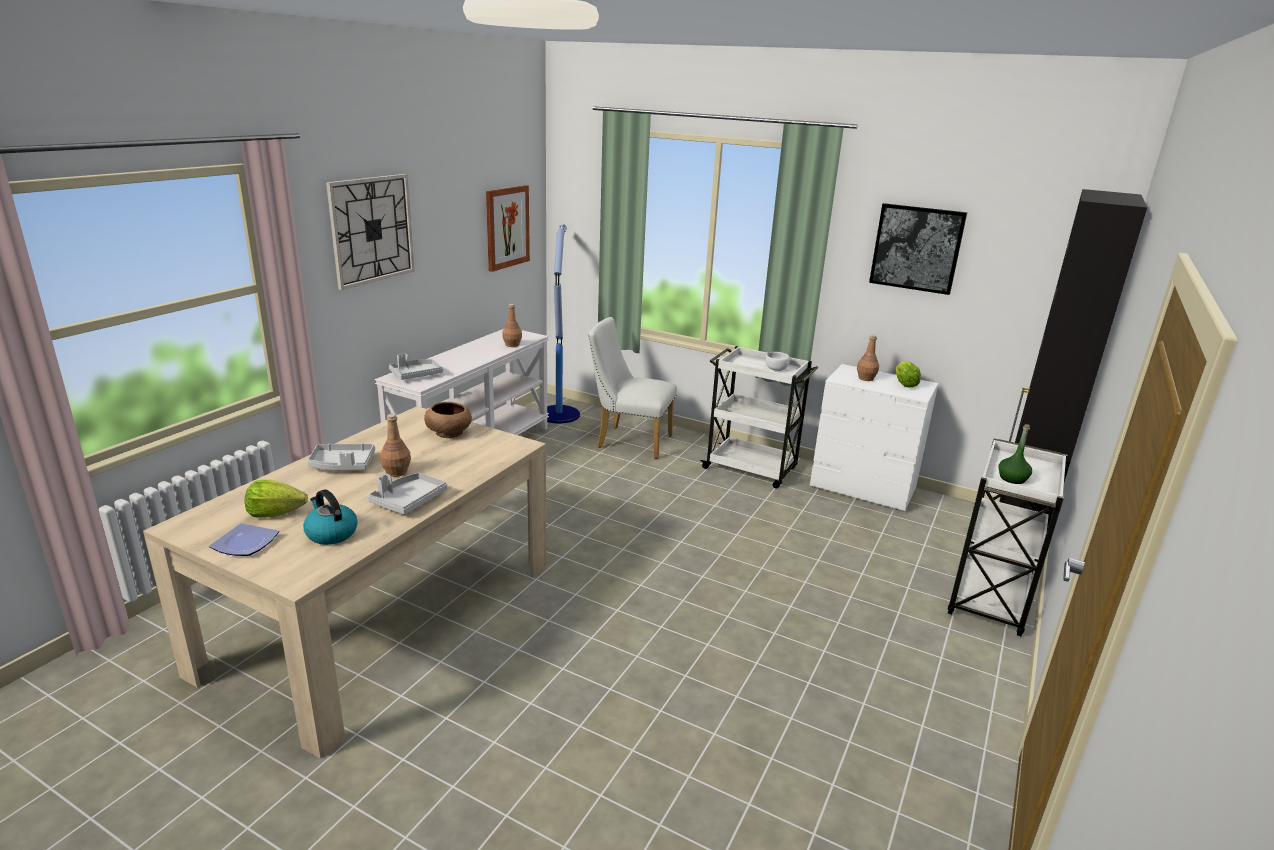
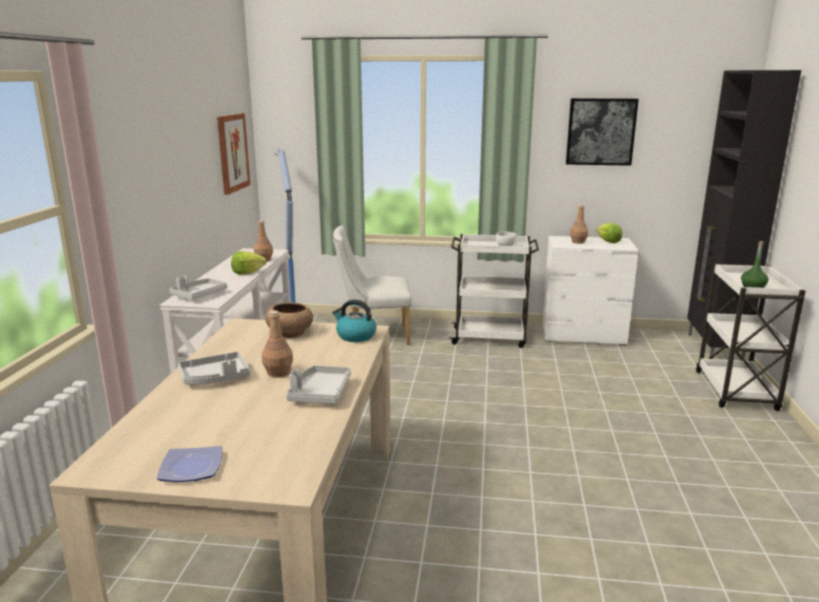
camera: 20 degrees left, 5 degrees down
(275, 513) = (192, 433): lettuce -> lettuce (247, 273)
(331, 533) = (275, 437): kettle -> kettle (355, 336)
(372, 230) = (143, 150): wall clock -> none

